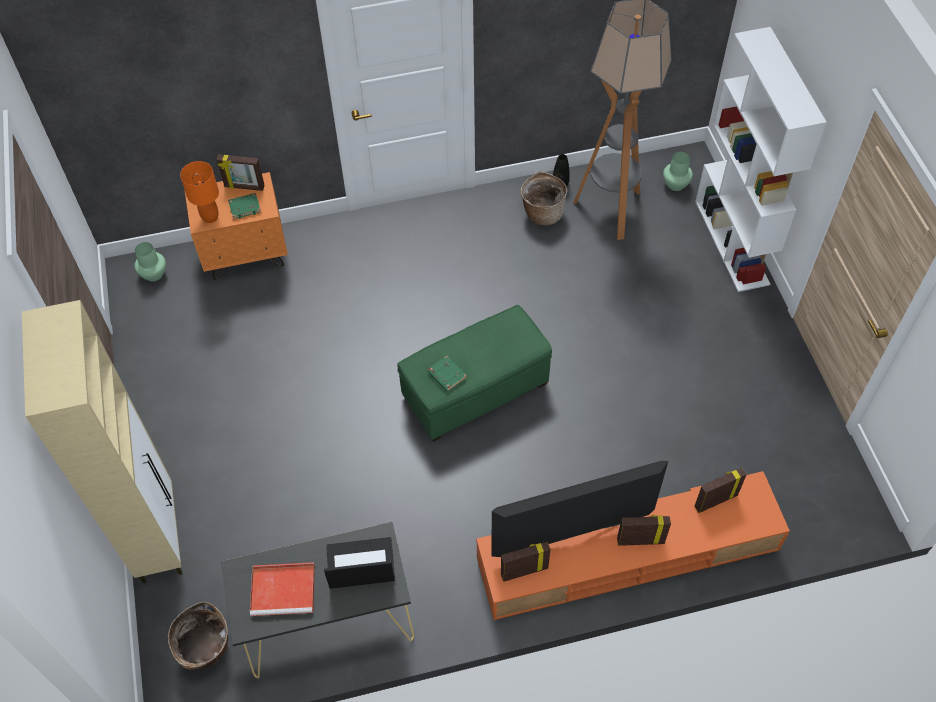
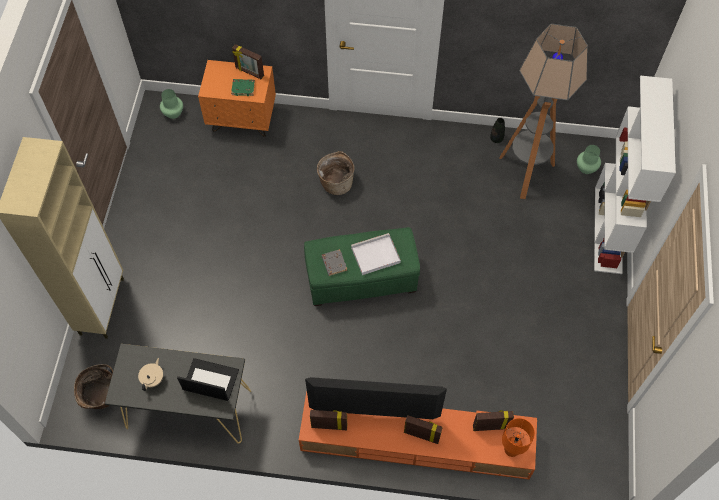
camera: 20 degrees right, 5 degrees up
(210, 217) = (216, 88): orange table lamp -> orange table lamp (511, 450)
(284, 589) = (153, 379): red tray -> beige teapot
(446, 375) = (333, 263): green book -> grey book
(491, 350) = (374, 256): none -> white tray
(542, 212) = (472, 157): basket -> basket (336, 182)

